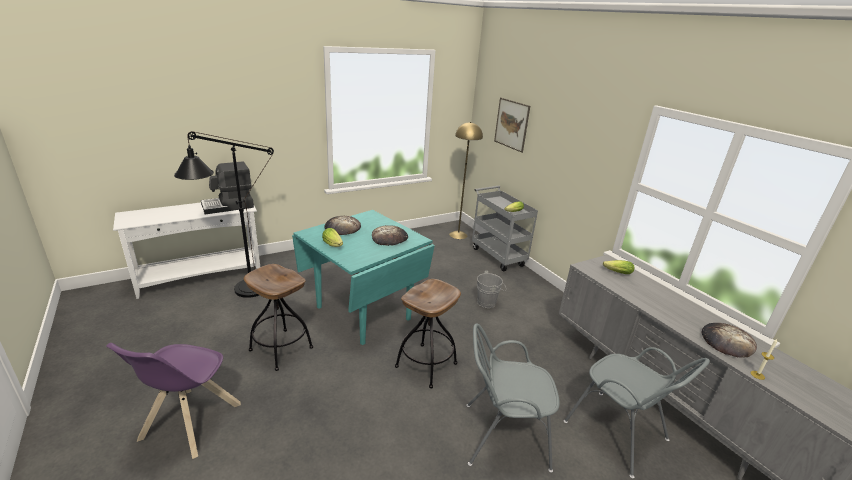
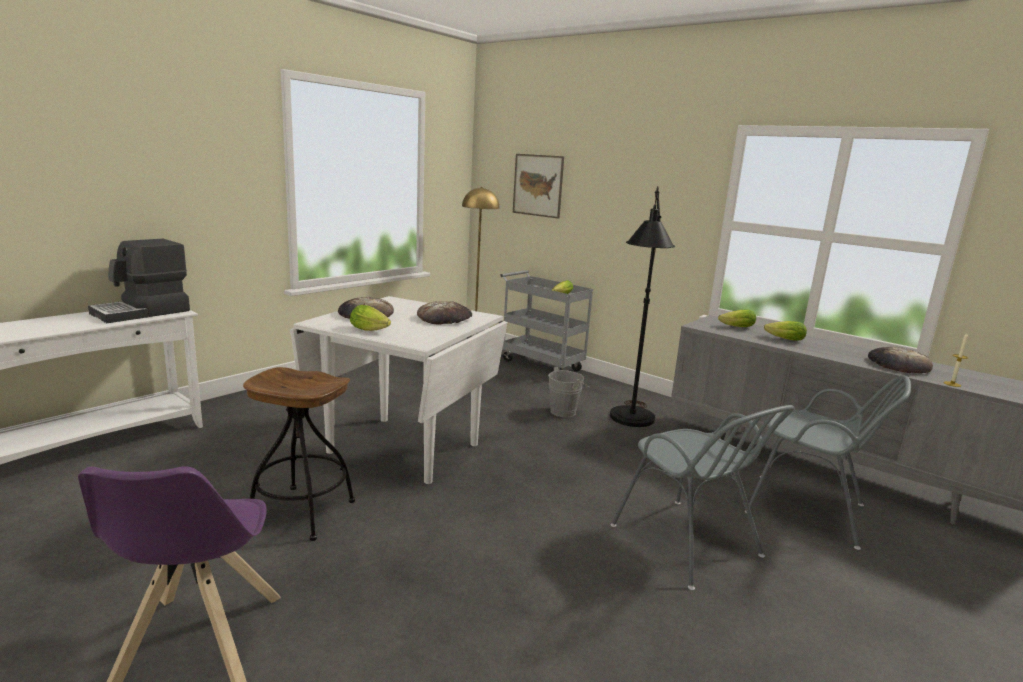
camera: 20 degrees left, 10 degrees down
(243, 292) = (184, 453): black floor lamp -> black floor lamp (630, 422)
(362, 313) = (403, 448): turquoise dining table -> white dining table
(426, 365) = (536, 489): brown stool -> none
(502, 436) = (689, 544): grey chair -> grey chair turned 105 degrees counterclockwise
(646, 293) = (783, 339): none -> lettuce

